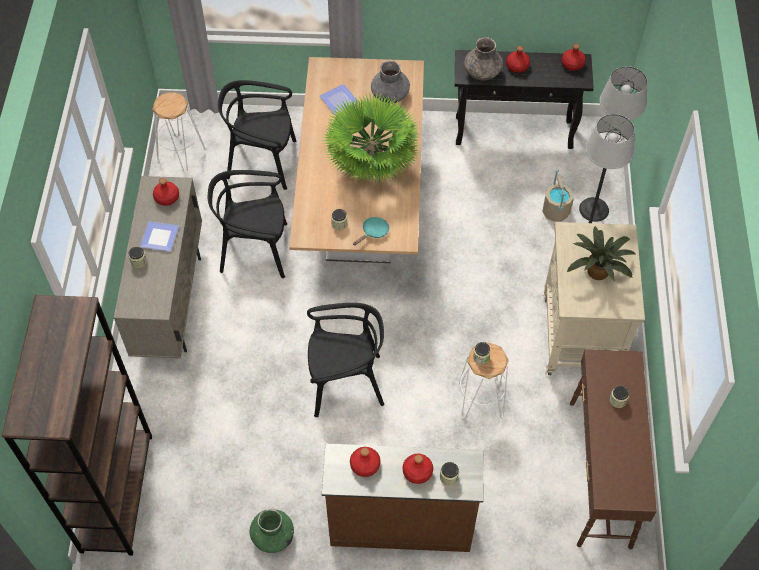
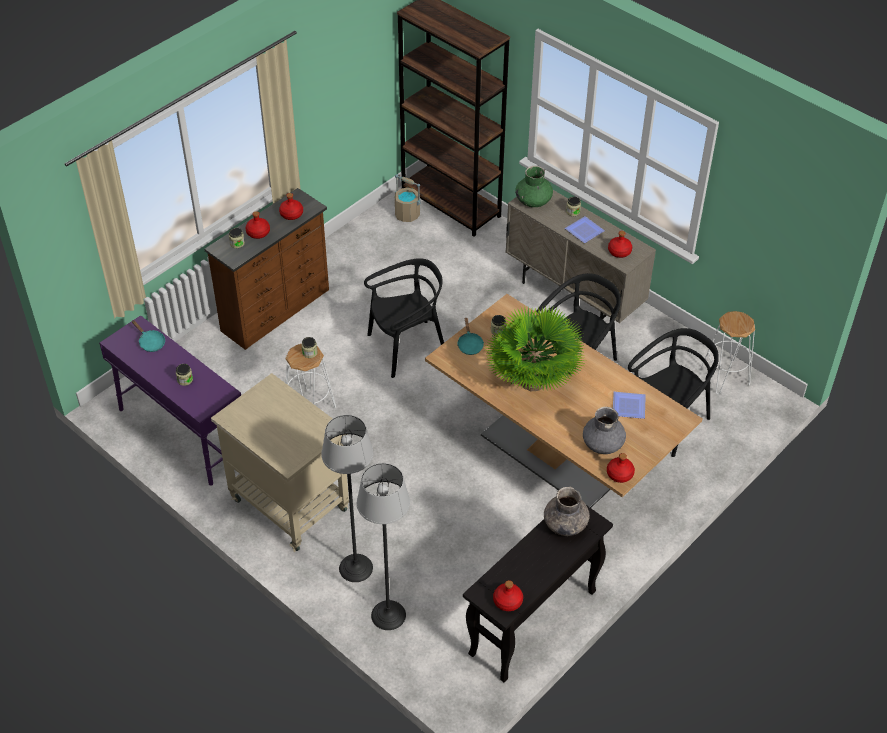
camera: 130 degrees right, 10 degrees down
(272, 536) = (341, 252): green vase -> green vase (533, 200)
(345, 382) = (407, 347): black chair -> black chair turned 150 degrees counterclockwise
(517, 66) = (547, 555): red bottle -> red bottle (620, 474)
(555, 211) = (416, 584): beige bucket -> beige bucket (407, 214)
(598, 270) = (278, 422): potted plant -> none
(598, 473) = (183, 432): brown console table -> purple console table
(612, 467) = (150, 342): none -> turquoise frying pan

